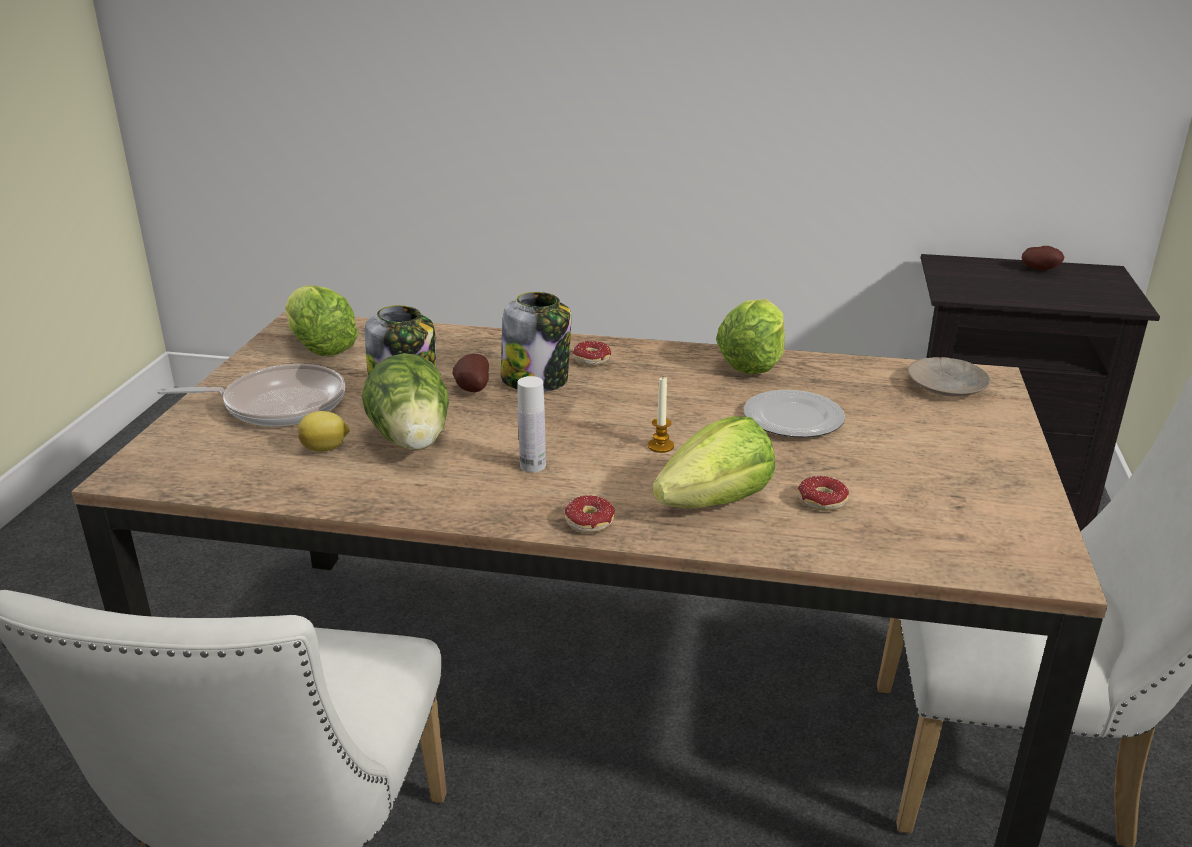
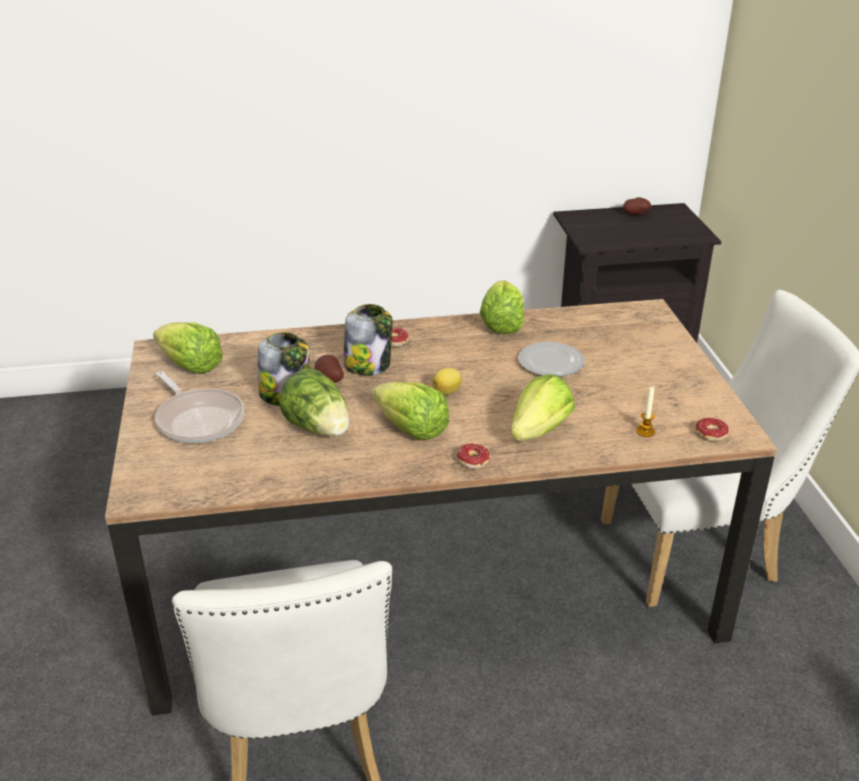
camera: 20 degrees left, 5 degrees up
(277, 404) = (198, 419): frying pan -> frying pan turned 75 degrees clockwise
(325, 448) = (262, 446): lemon -> lemon (447, 392)
(533, 465) = (411, 429): white bottle -> lettuce
(660, 446) = (482, 399): candle -> candle (645, 431)
(820, 506) = (600, 420): donut -> donut (712, 438)
(947, 386) = (628, 320): beige plate -> none

